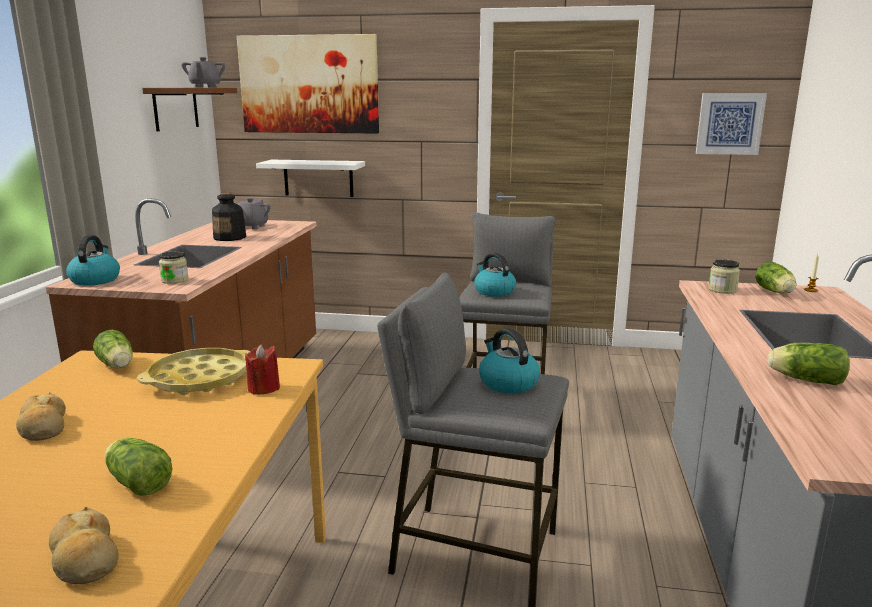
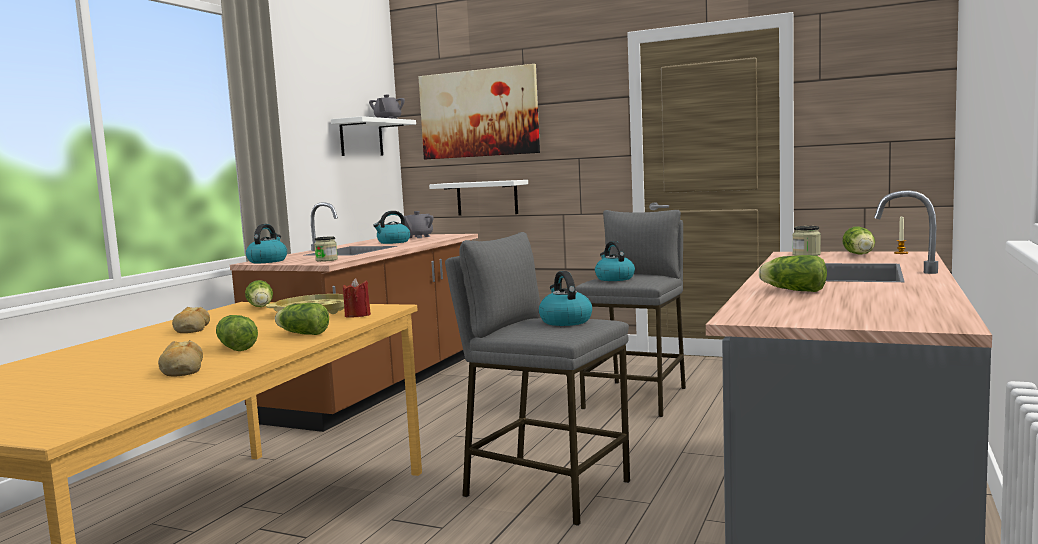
camera: 15 degrees right, 10 degrees down
(175, 108) = (361, 138): brown shelf -> white shelf
(214, 439) = (301, 333): none -> lettuce
(230, 237) = (393, 242): bottle -> kettle
(729, 123) = (884, 119): picture -> none

